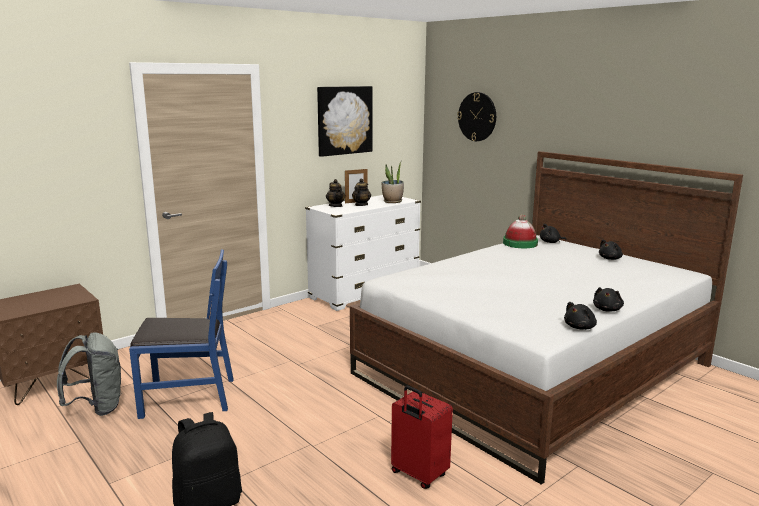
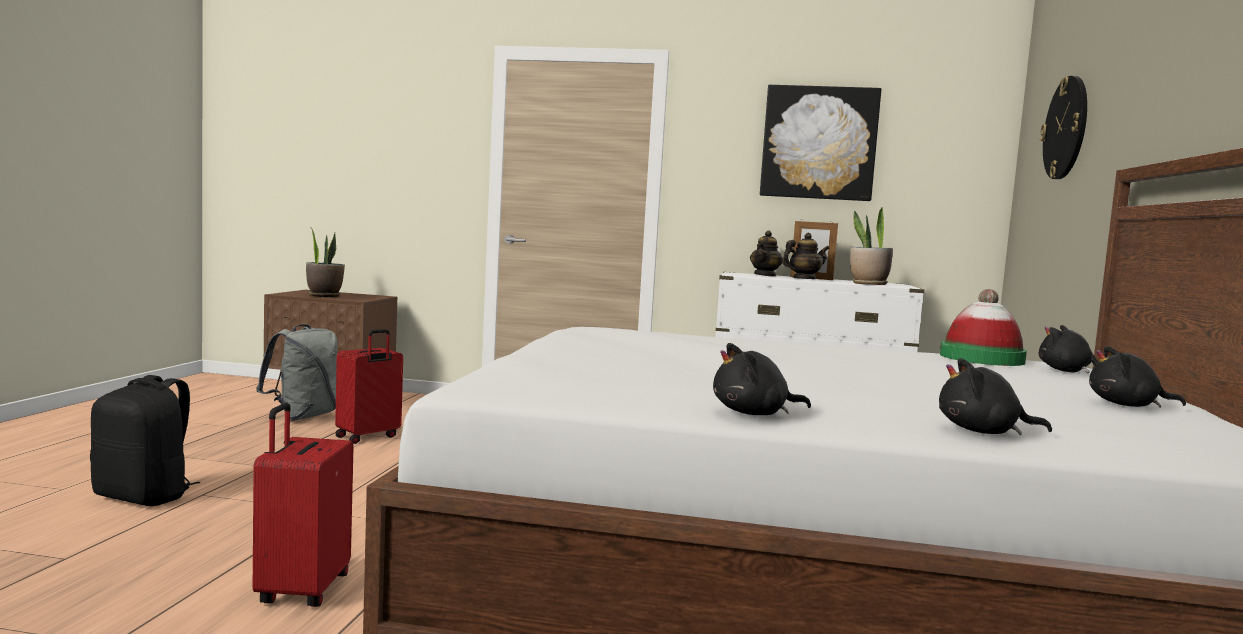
camera: 50 degrees right, 10 degrees down
(41, 305) = (324, 296): none -> potted plant
(188, 397) = (368, 437): blue chair -> red suitcase
(580, 327) = (592, 403): black plush toy -> black plush toy (983, 432)

